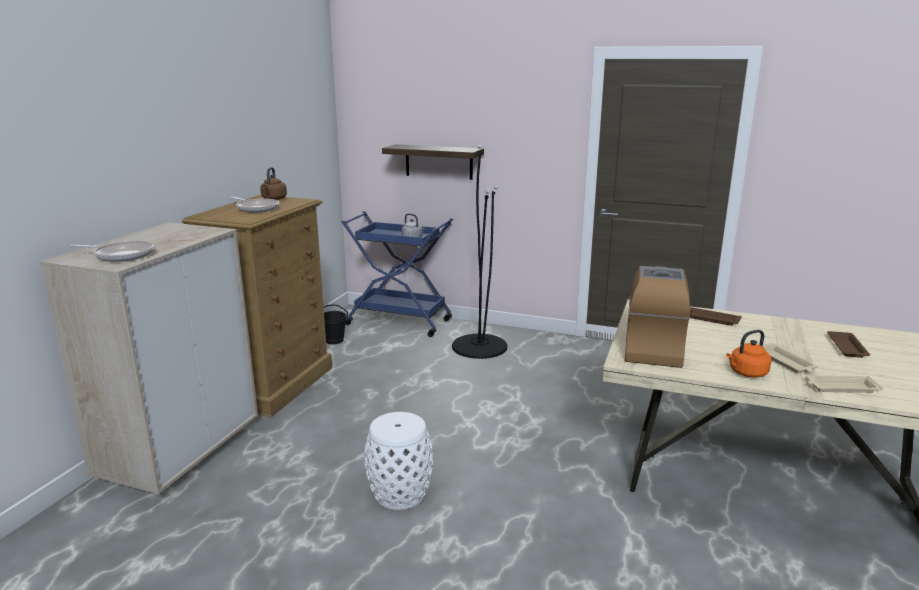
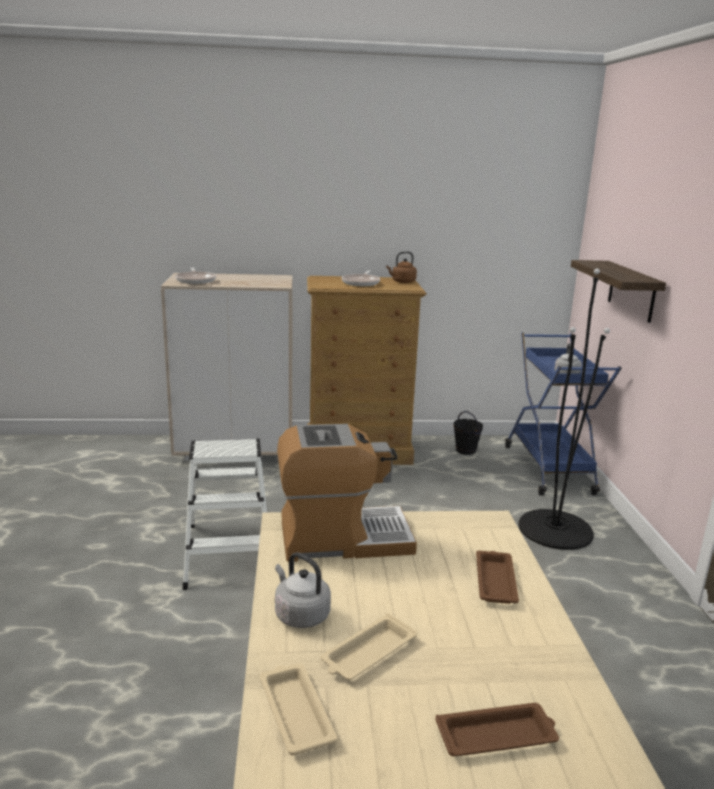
camera: 65 degrees right, 0 degrees up
(400, 494) = (229, 552): white stool -> white step ladder
(746, 373) = (300, 614): orange kettle -> grey kettle

